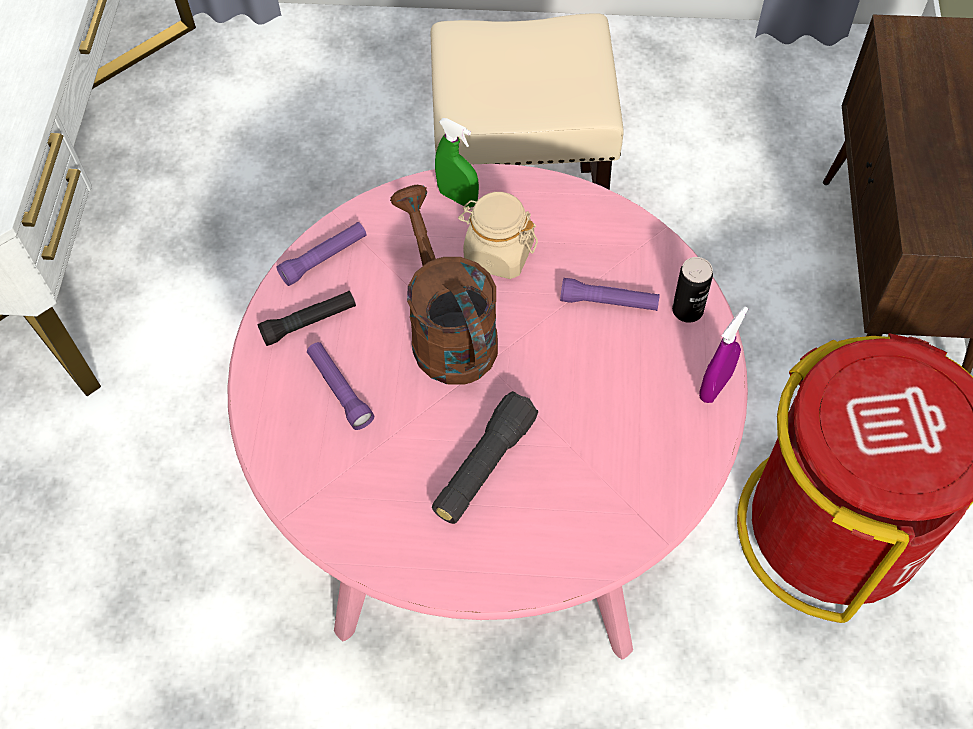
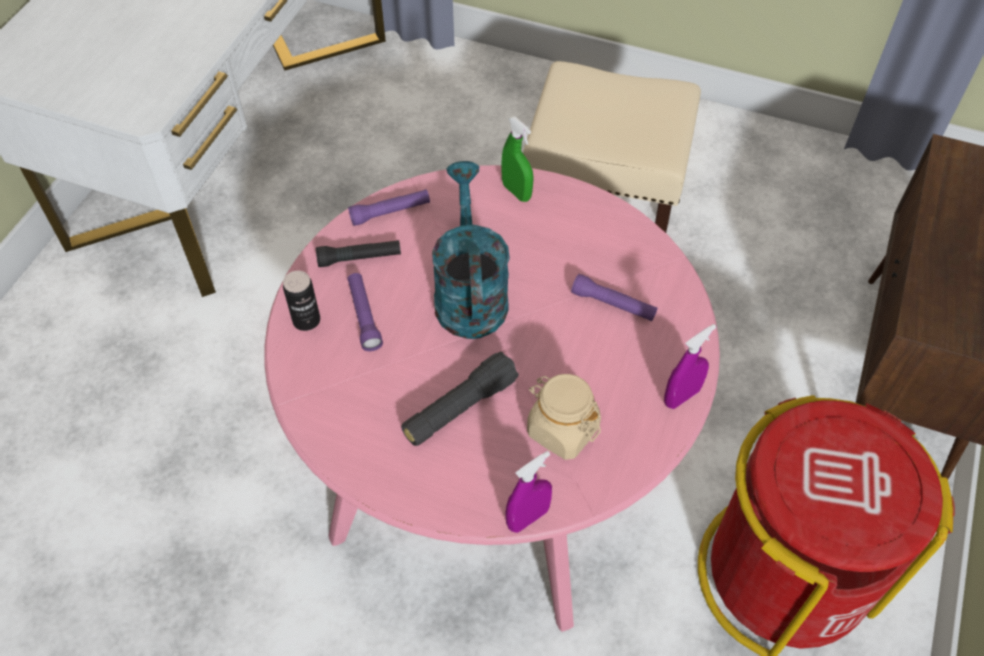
camera: 15 degrees right, 5 degrees down
(447, 330) = (469, 292): brown watering can -> turquoise watering can
(498, 253) = (534, 243): beige jar -> beige jar (562, 430)
(600, 567) = (527, 518): none -> purple spray bottle
(687, 310) = (679, 328): can -> can (306, 320)

